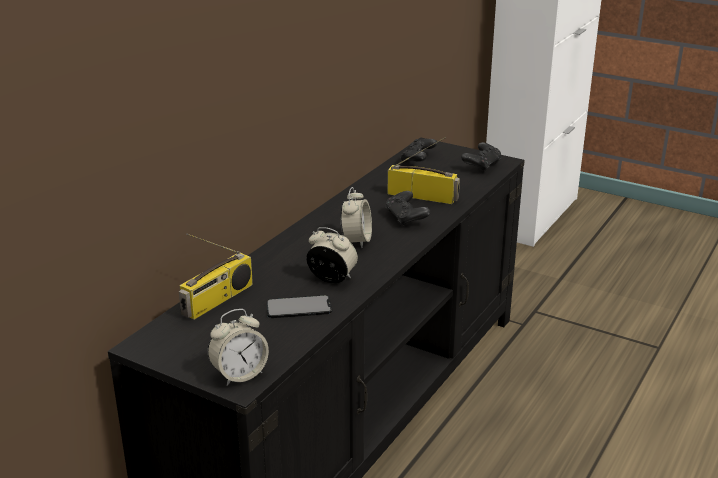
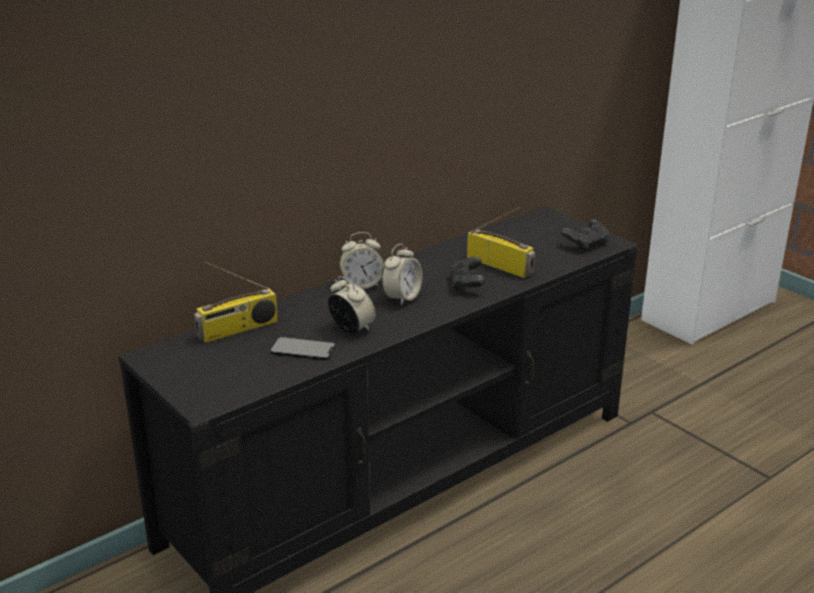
camera: 20 degrees right, 0 degrees up
(239, 374) = (208, 397): alarm clock -> alarm clock (362, 285)
(417, 160) = (524, 229): black game controller -> none

